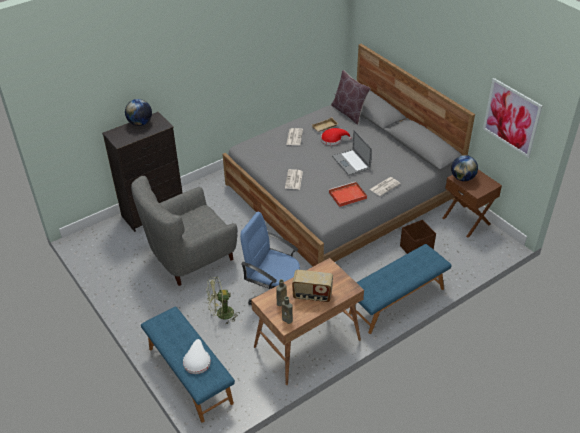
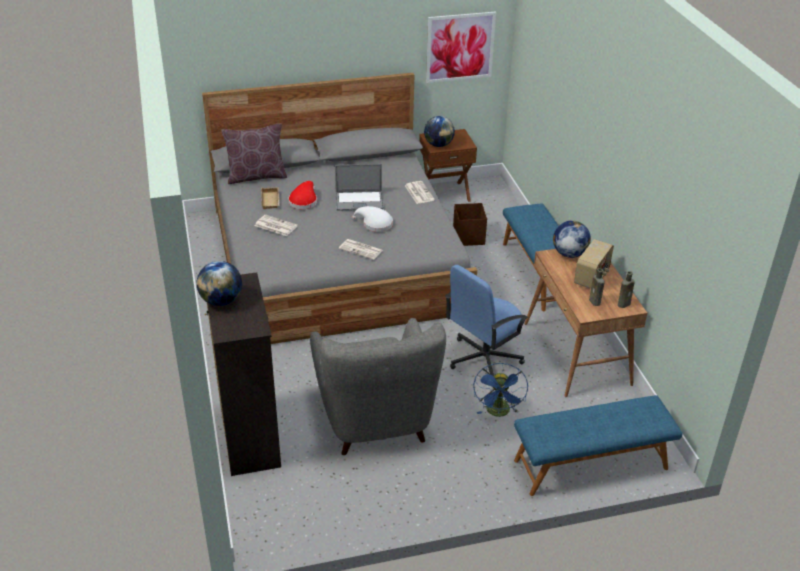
camera: 70 degrees left, 5 degrees down
(197, 361) = (624, 416): white hat -> white hat (375, 224)
(221, 314) = (499, 413): green fan -> blue fan
(337, 276) = (569, 254): none -> globe
(347, 196) = (418, 221): red tray -> none

